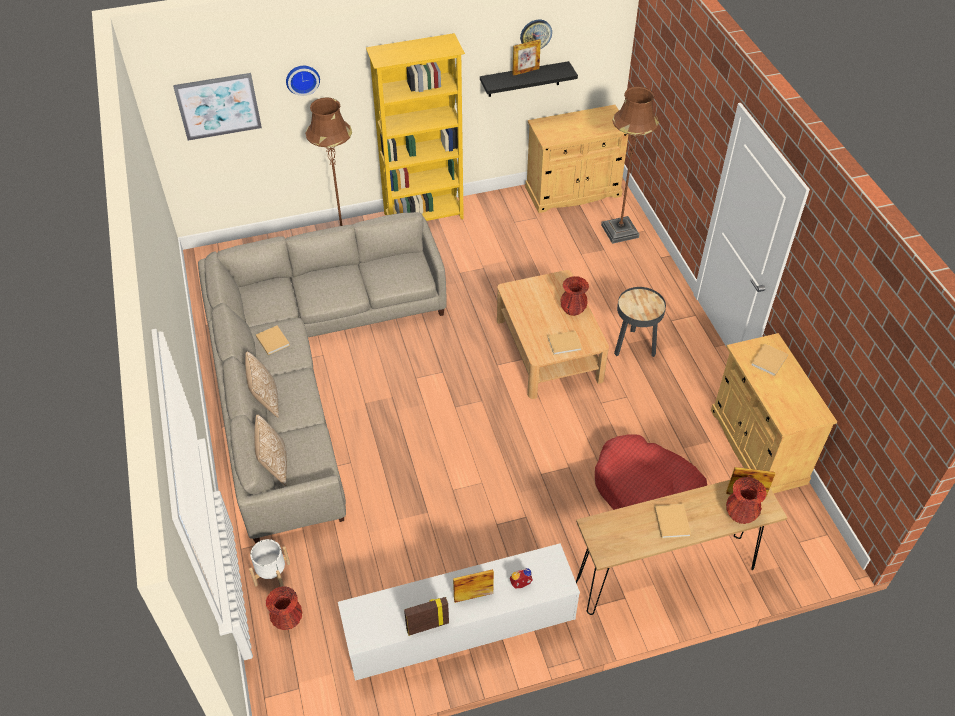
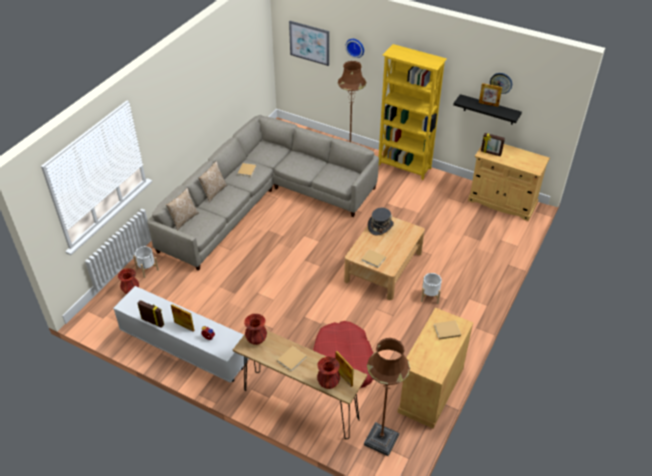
camera: 45 degrees right, 5 degrees down
(522, 300) = (380, 226): none -> grey hat
(554, 134) = (490, 153): none -> picture frame
(573, 309) = (400, 247): red vase -> red vase (256, 339)
(619, 231) = (502, 237): brown floor lamp -> brown floor lamp (381, 440)
(634, 347) = (430, 296): black side table -> white planter

